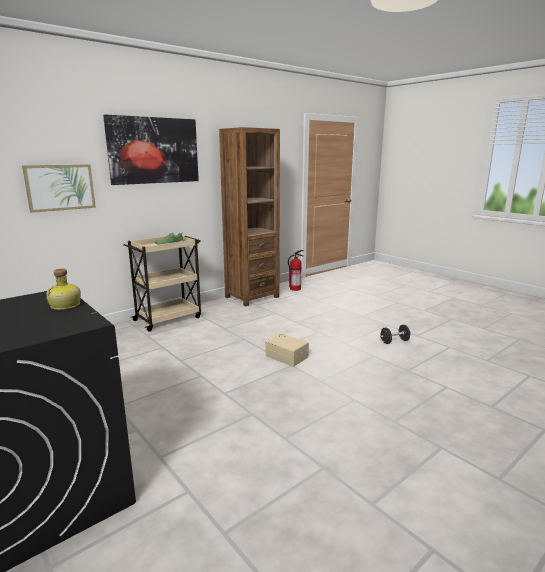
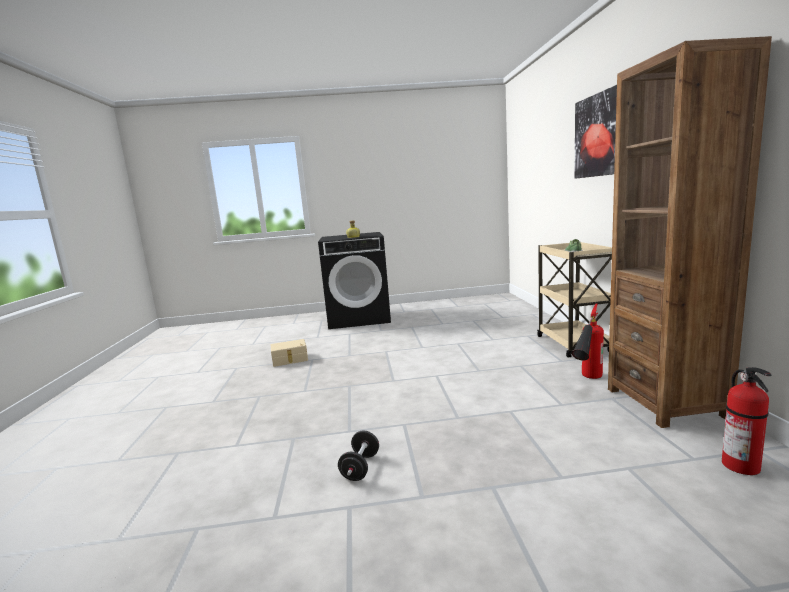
camera: 125 degrees right, 5 degrees down
(60, 187) = (554, 181): picture -> none
(238, 310) = (587, 381): none -> fire extinguisher
(287, 356) = (413, 382): beige storage box -> beige storage box (290, 360)

